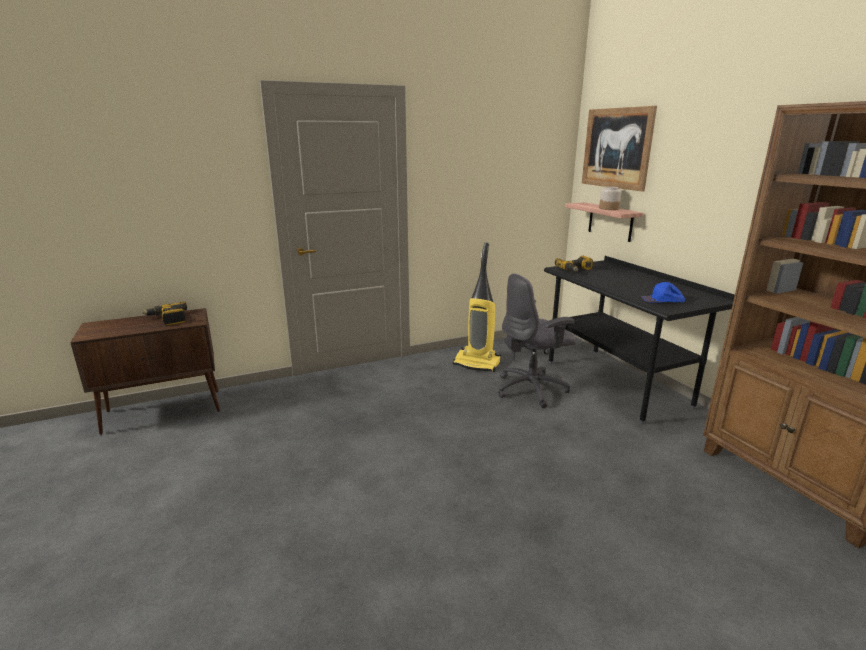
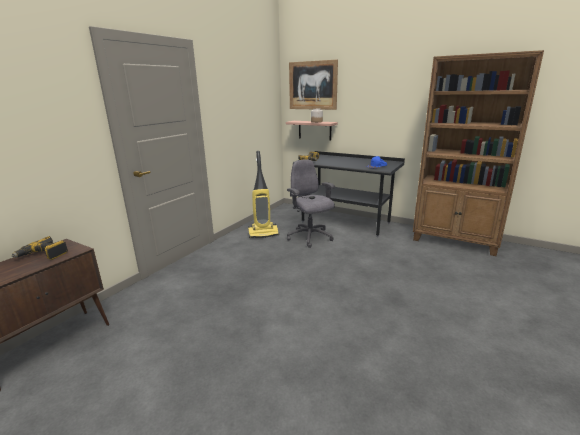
camera: 35 degrees left, 0 degrees up
(532, 389) = (310, 237): grey office chair -> grey office chair turned 120 degrees clockwise

